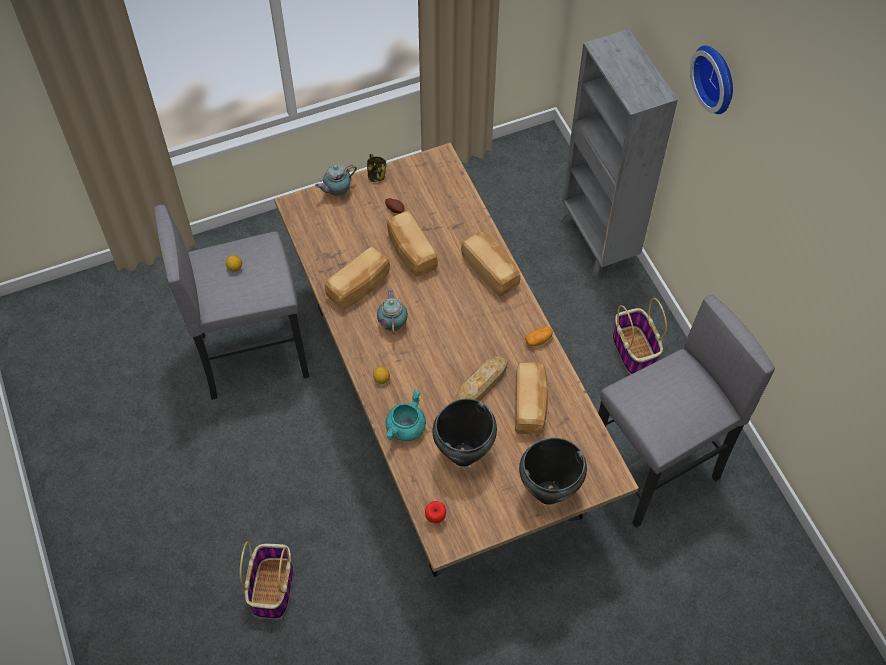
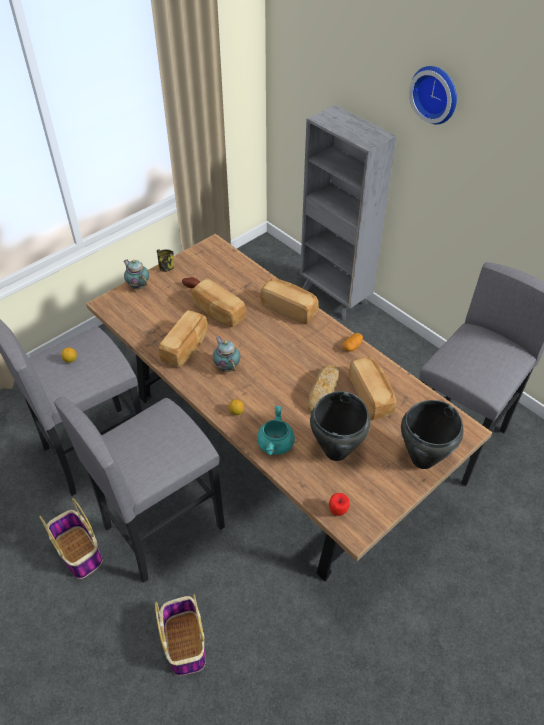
camera: 20 degrees left, 10 degrees down
(292, 463) = (163, 526): none -> grey stool
(337, 192) = (138, 286): teapot -> teapot turned 105 degrees clockwise
(634, 352) = (398, 361): basket -> basket (79, 552)

